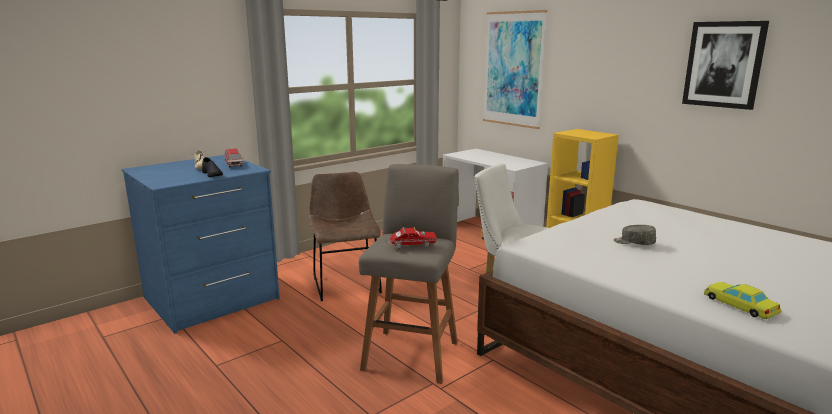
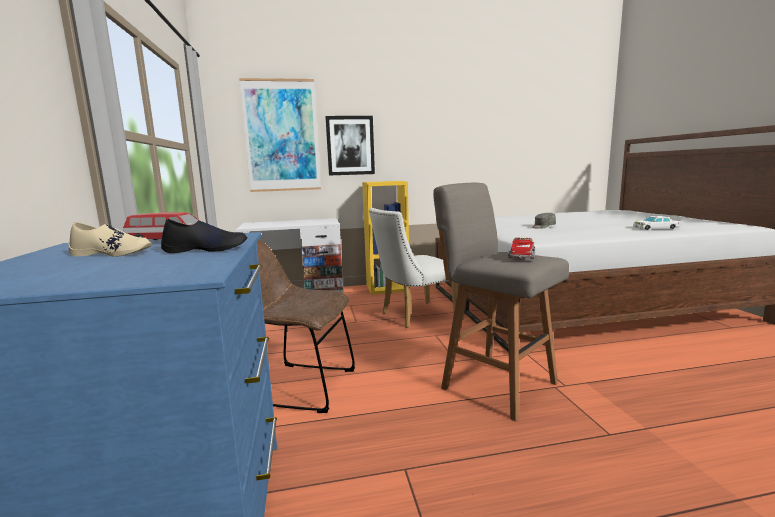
camera: 60 degrees left, 5 degrees down
(723, 64) = (463, 122): picture -> picture (350, 145)
(739, 305) = (655, 228): yellow toy car -> white toy car

